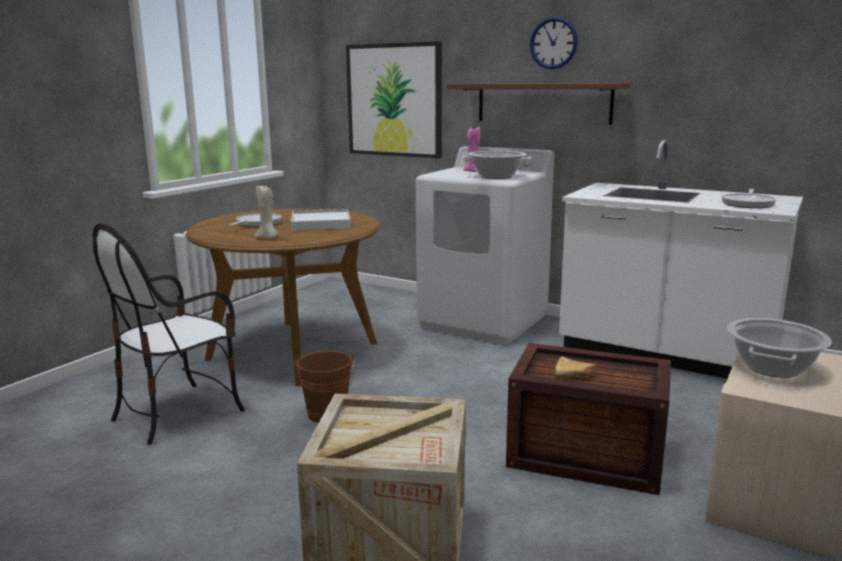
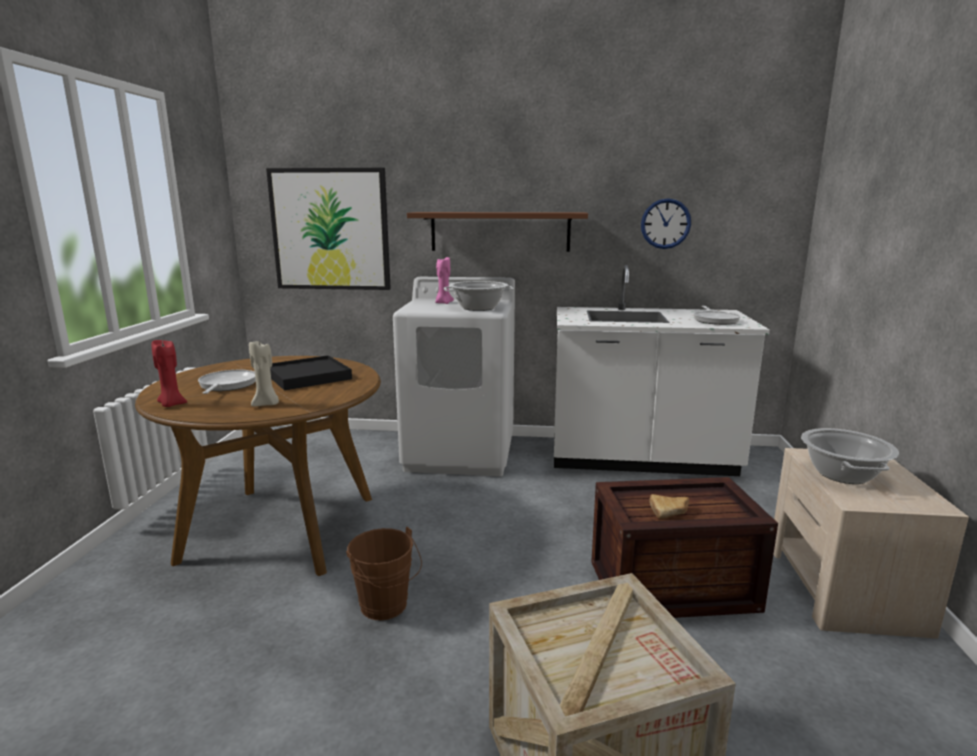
camera: 25 degrees left, 0 degrees up
(178, 412) = (185, 655): chair -> none
(207, 231) = (171, 404): none -> red candle
(321, 223) = (308, 376): white tray -> black tray
(553, 43) = (508, 173): wall clock -> wall clock (665, 223)

